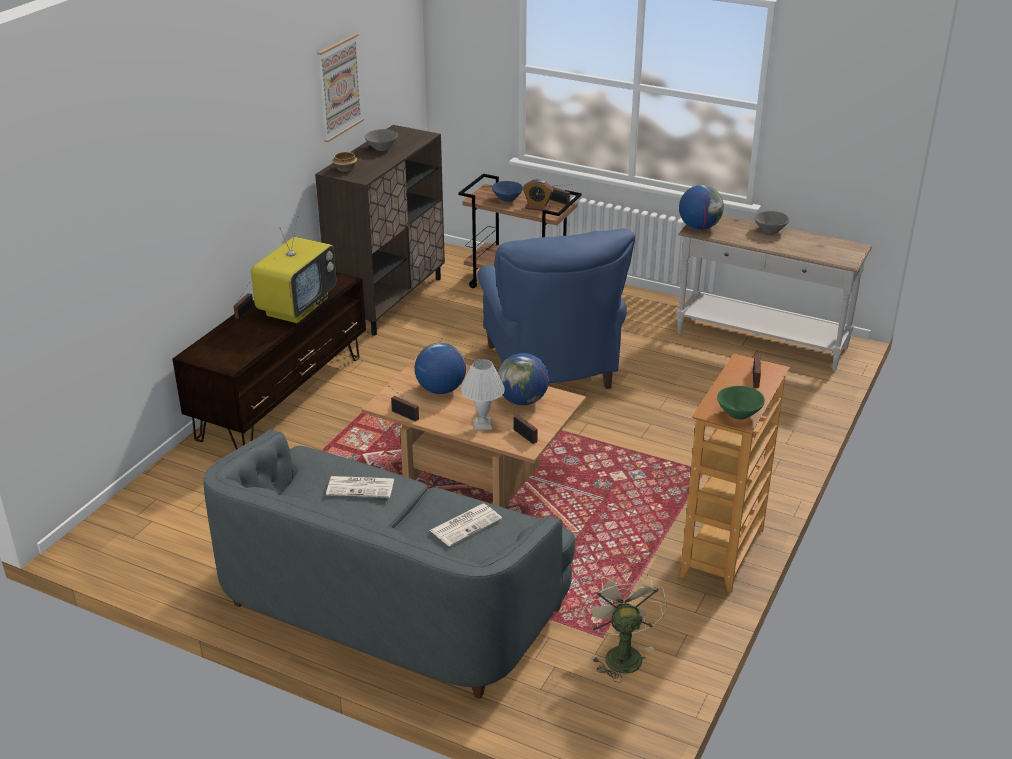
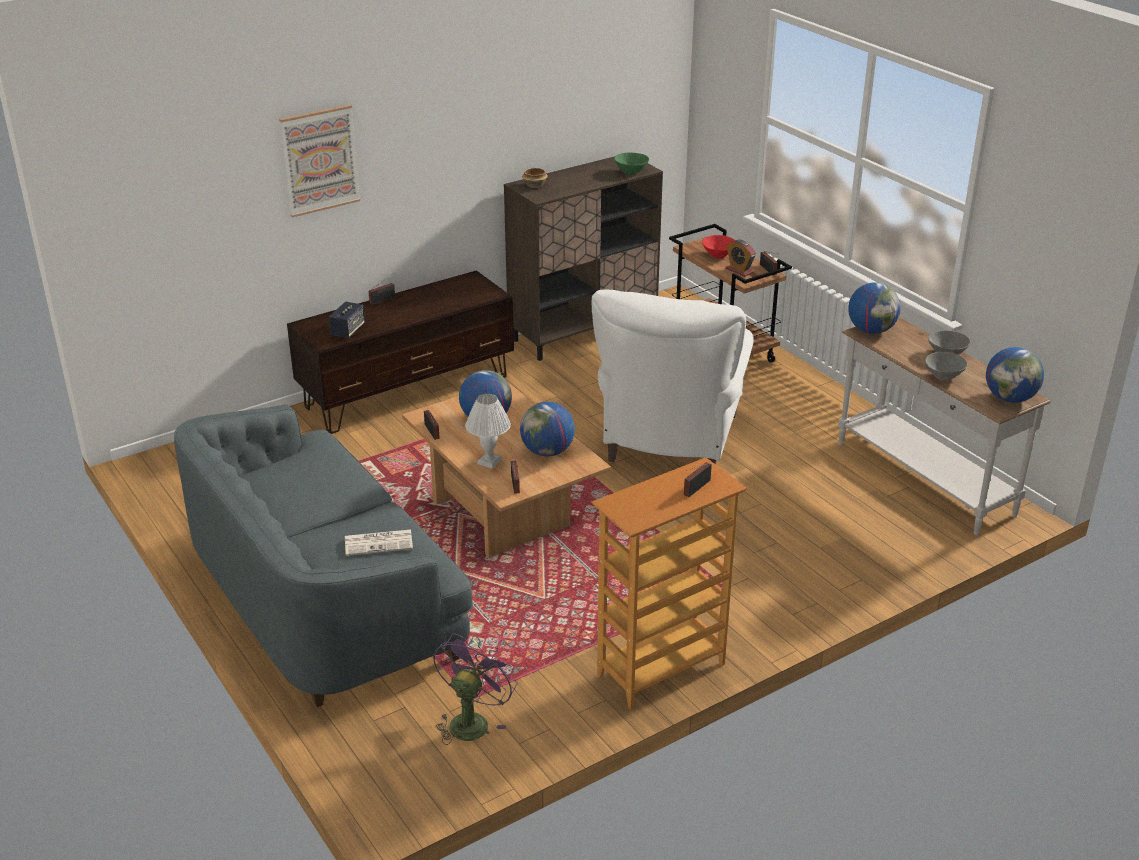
camera: 30 degrees right, 0 degrees up
(241, 348) = (348, 330): none -> speaker
(297, 306) = (430, 307): television -> none
(339, 87) = (551, 102): picture -> picture (320, 160)
(361, 487) = (329, 480): newspaper -> none
(381, 148) = (589, 173): grey bowl -> grey bowl (943, 377)
(507, 199) = (718, 255): blue bowl -> red bowl
(550, 370) = (670, 441): blue armchair -> white armchair
(620, 654) = (471, 720): beige fan -> purple fan
(739, 414) = (638, 515): green bowl -> green bowl (631, 172)
(846, 251) = (1010, 398): none -> globe

